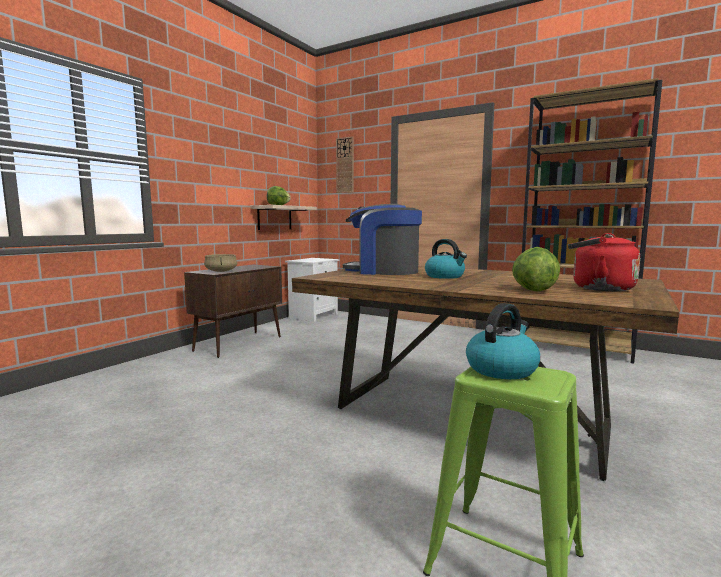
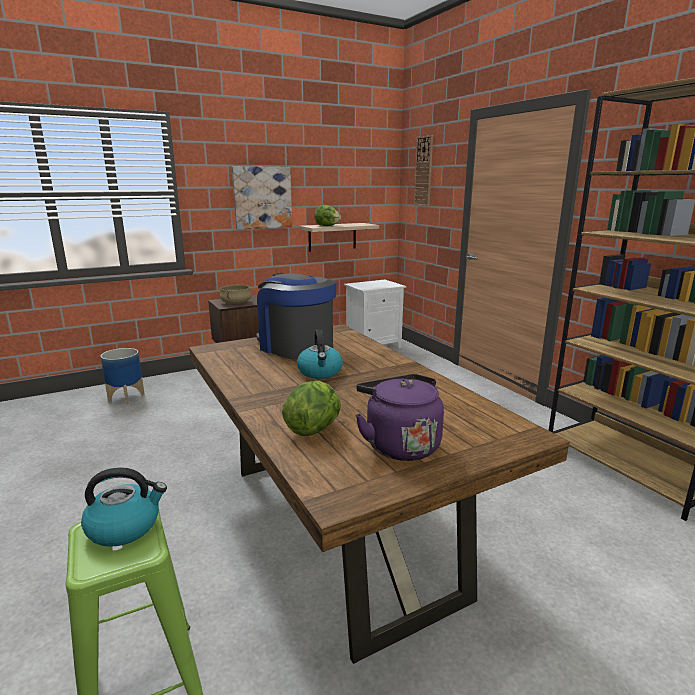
camera: 30 degrees right, 10 degrees up
(111, 384) = (126, 397): none -> planter
(221, 176) = (262, 197): none -> picture
(598, 288) = (399, 444): red kettle -> purple kettle

